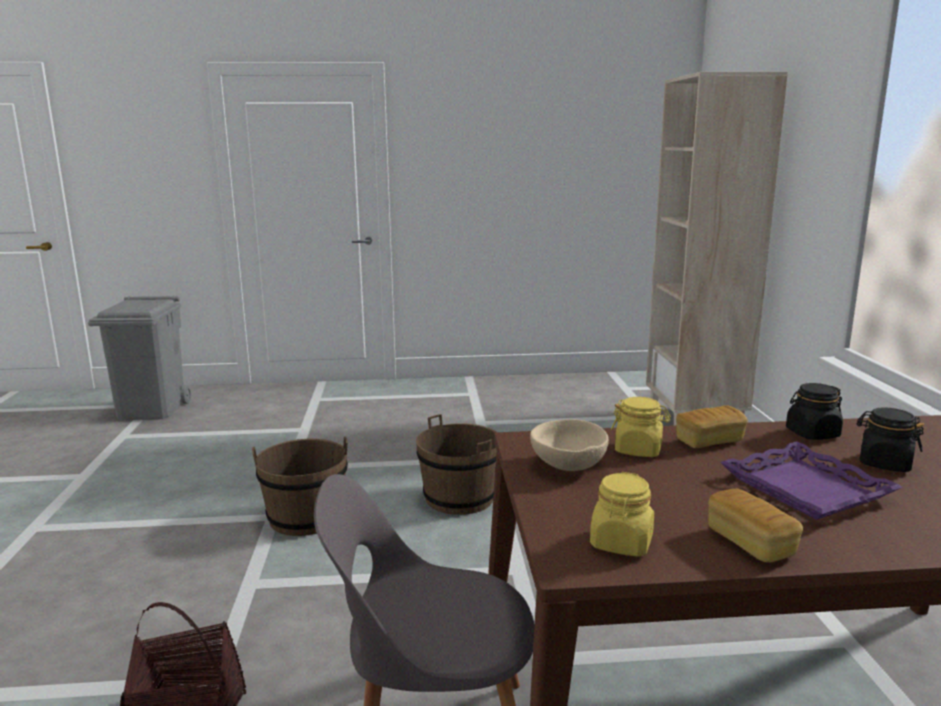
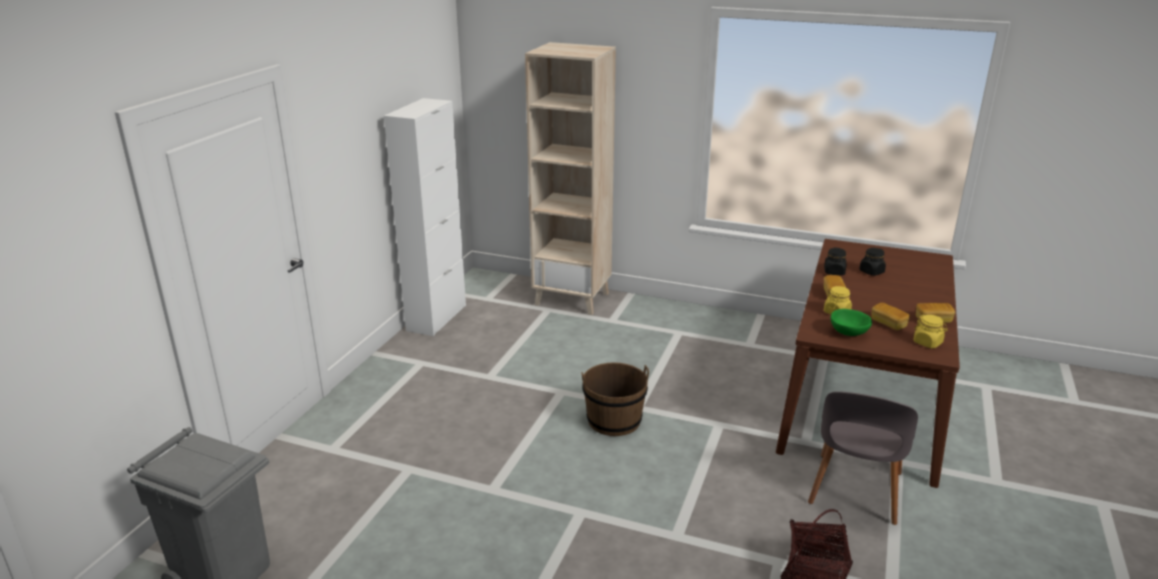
camera: 65 degrees left, 10 degrees up
(306, 518) = (595, 495): brown bucket -> none
(557, 380) = (436, 318): none -> white cabinet
(567, 465) = (848, 333): beige bowl -> green bowl
(657, 496) = (888, 323): none -> bread
(804, 489) = (890, 294): purple tray -> none

